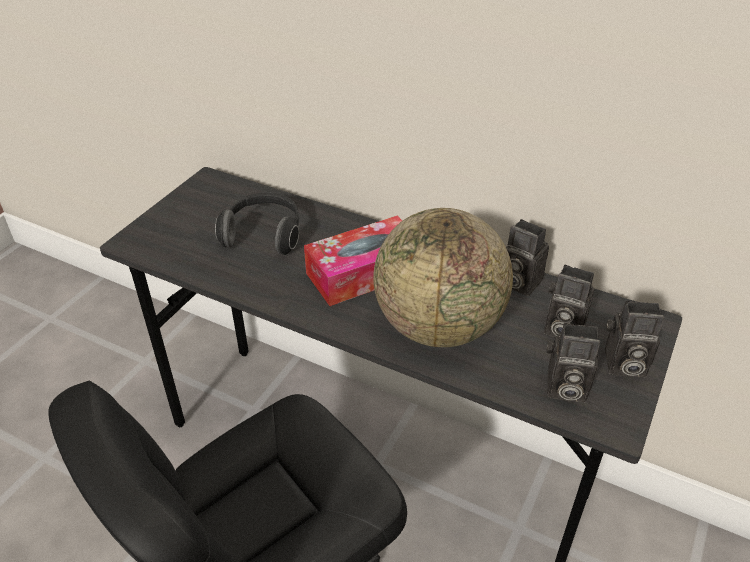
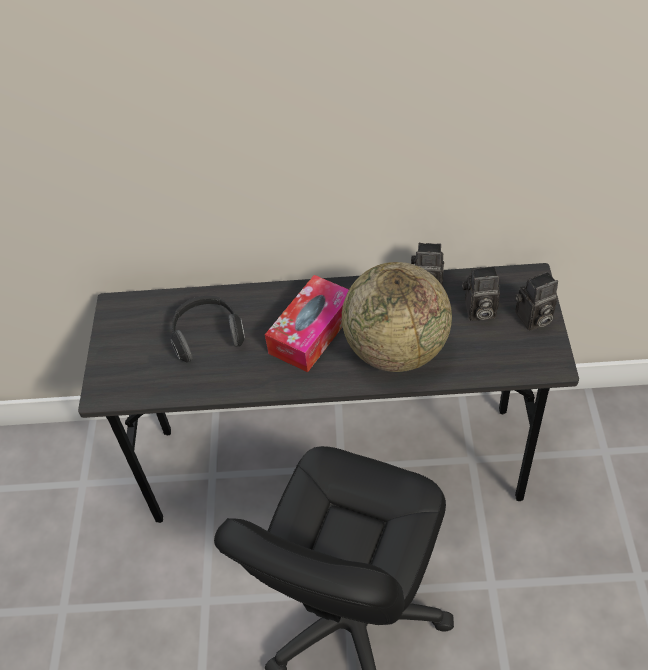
camera: 25 degrees left, 10 degrees up
(563, 388) = (507, 356): camera -> none

